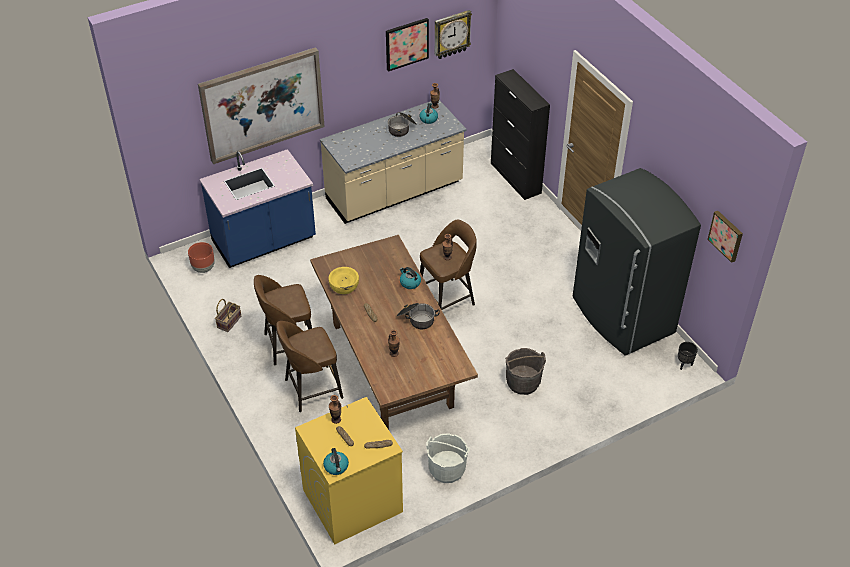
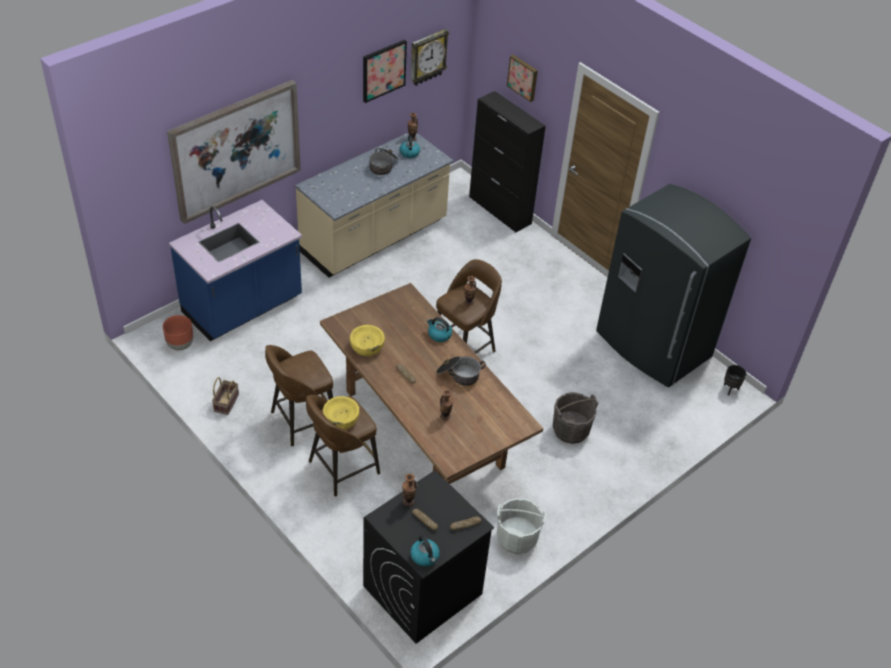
camera: 15 degrees left, 0 degrees up
(307, 345) = (341, 420): none -> yellow bowl
(352, 501) = (422, 591): yellow washing machine -> black washing machine
(726, 235) = (785, 246): picture -> picture (523, 77)

